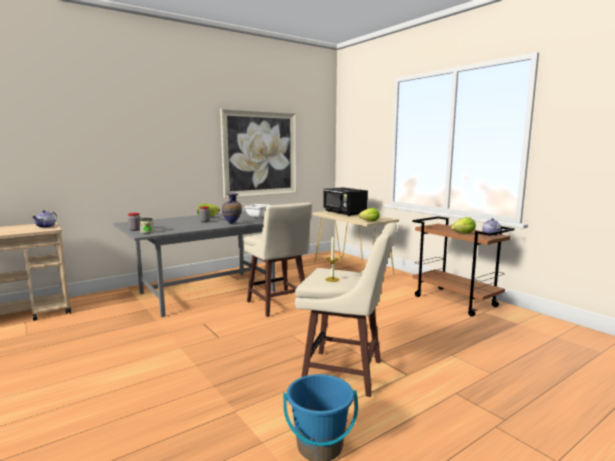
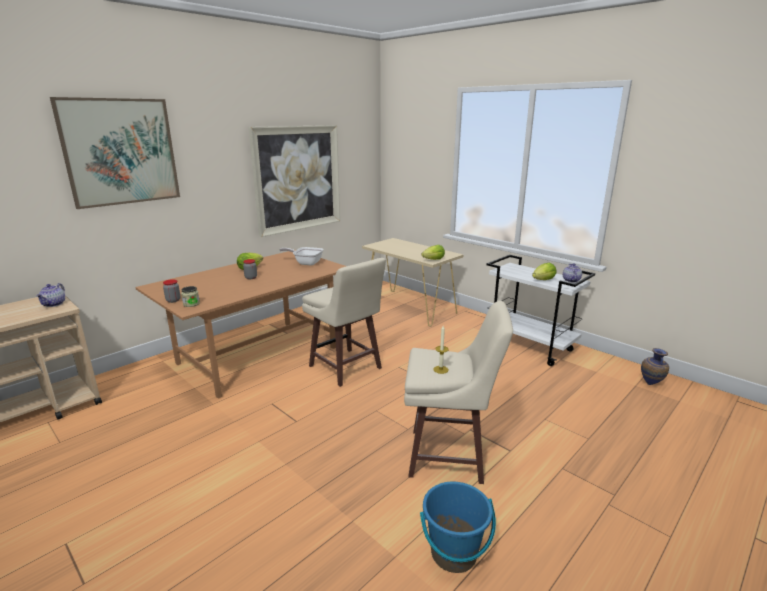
camera: 10 degrees left, 10 degrees up
(116, 119) = (120, 152): none -> picture
(208, 291) = (258, 354): grey dining table -> brown dining table
(232, 224) = (287, 281): vase -> vase (651, 384)
(344, 213) = (399, 245): black microwave -> none
(456, 301) = (530, 347): brown cart -> white cart

